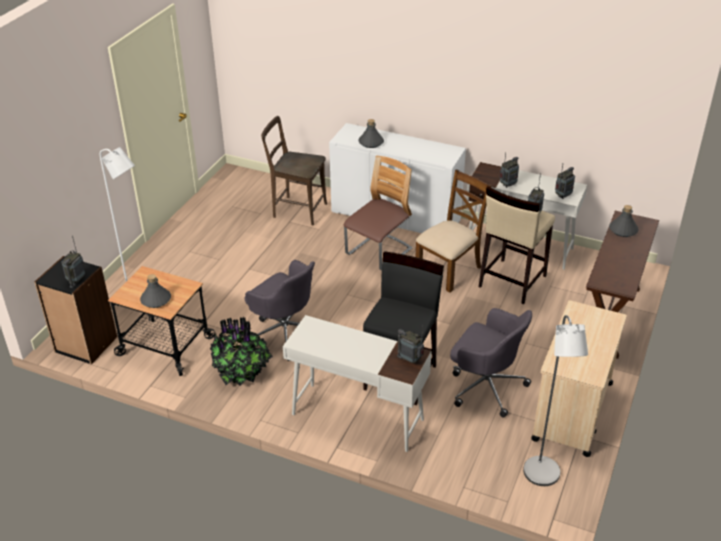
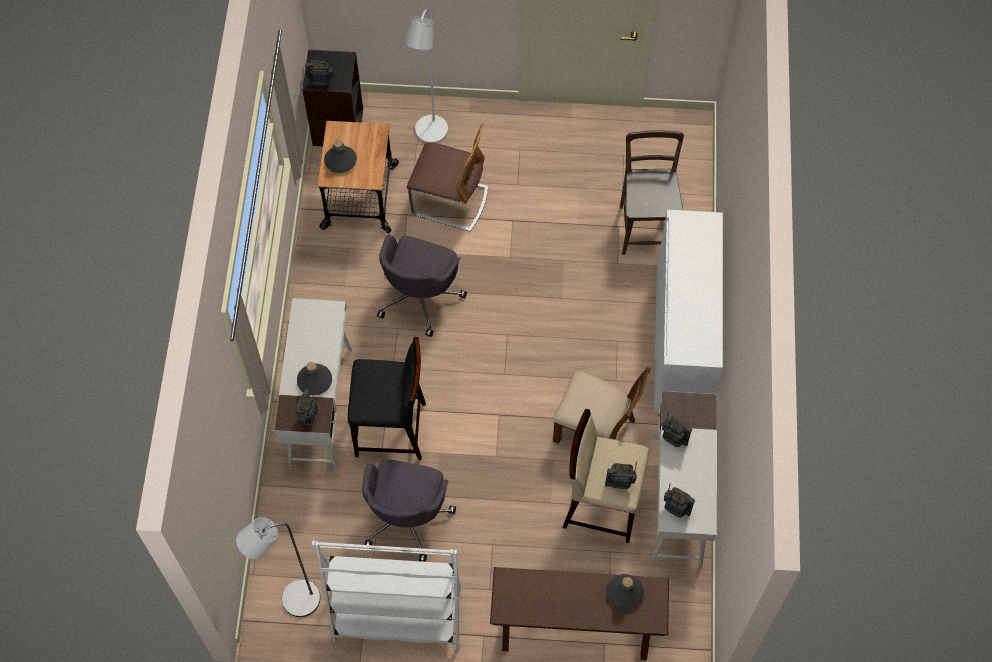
camera: 70 degrees right, 25 degrees up
(242, 372) = (346, 281): potted plant -> none
(370, 142) = (685, 255): grey bottle -> grey bottle (314, 380)
(379, 252) = (598, 343): chair -> chair (450, 201)
(572, 411) = (397, 614): beige cart -> white bookcase

